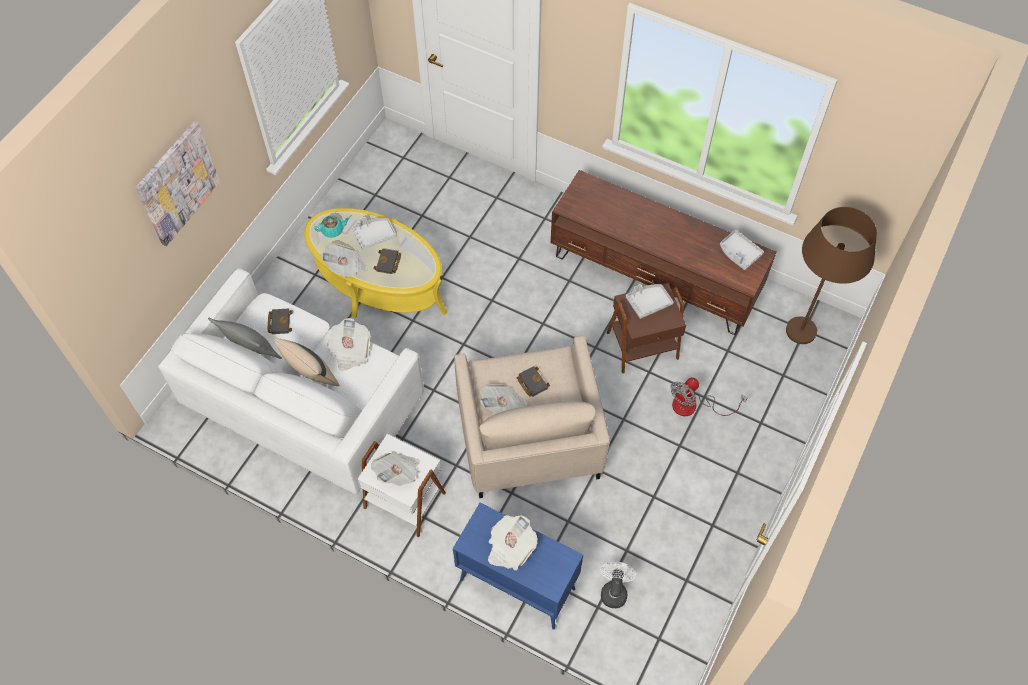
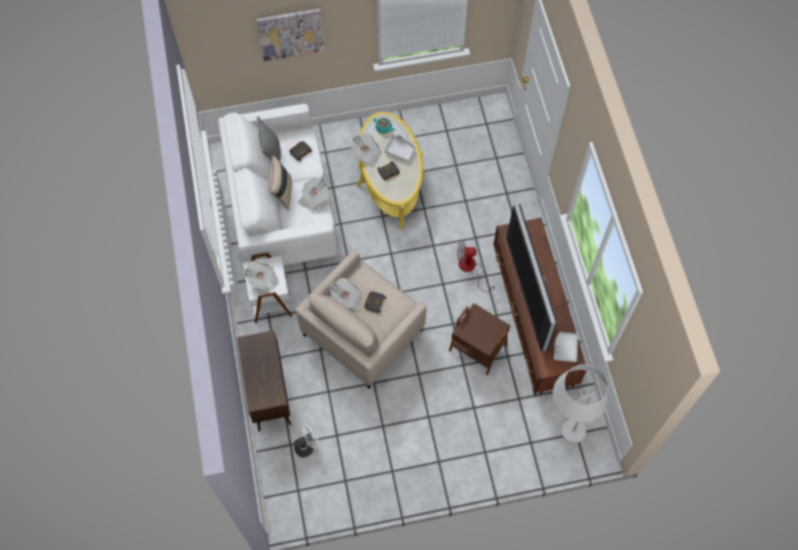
camera: 50 degrees right, 5 degrees up
(510, 548) = (260, 365): newspaper -> none
(516, 584) = (269, 392): blue cabinet -> brown cabinet
(648, 302) = (485, 324): grey tray -> none
(659, 240) = (532, 298): none -> television
(693, 406) = (462, 406): fan -> fan (471, 269)
(797, 345) = (561, 436): brown floor lamp -> white floor lamp

